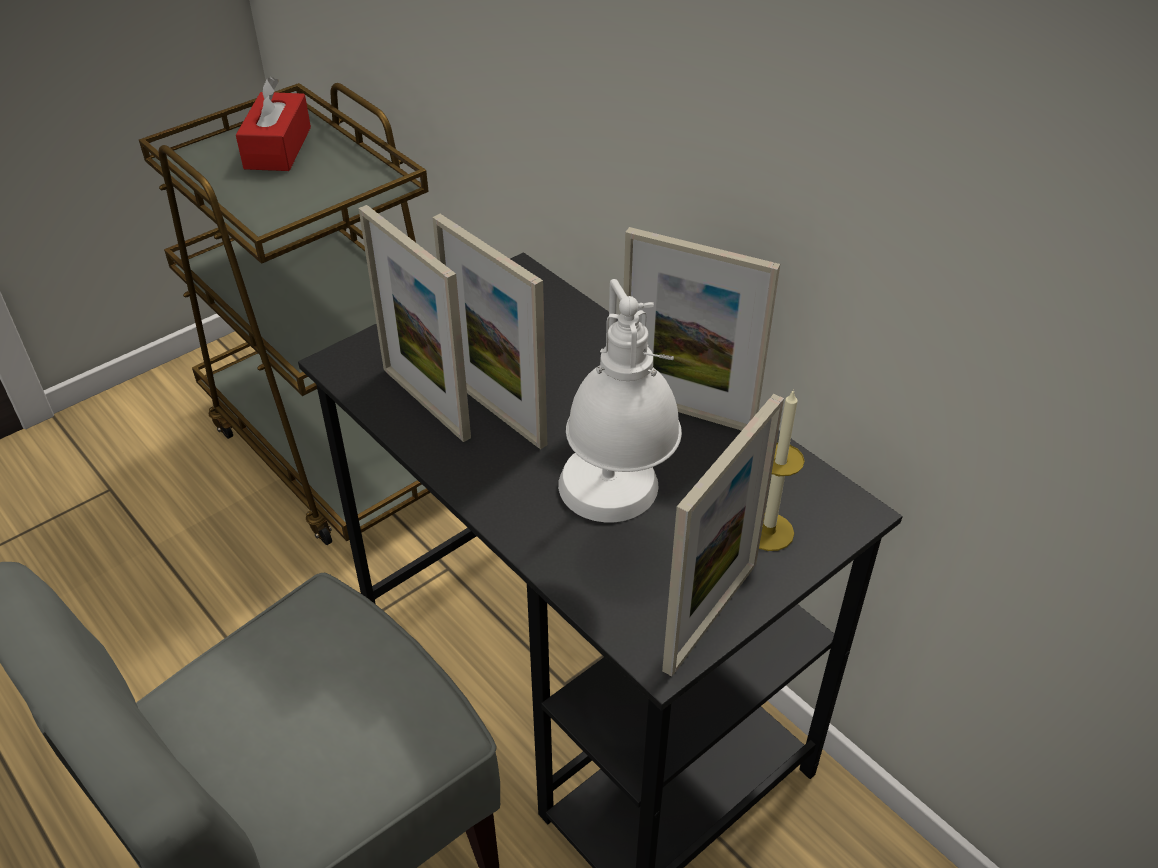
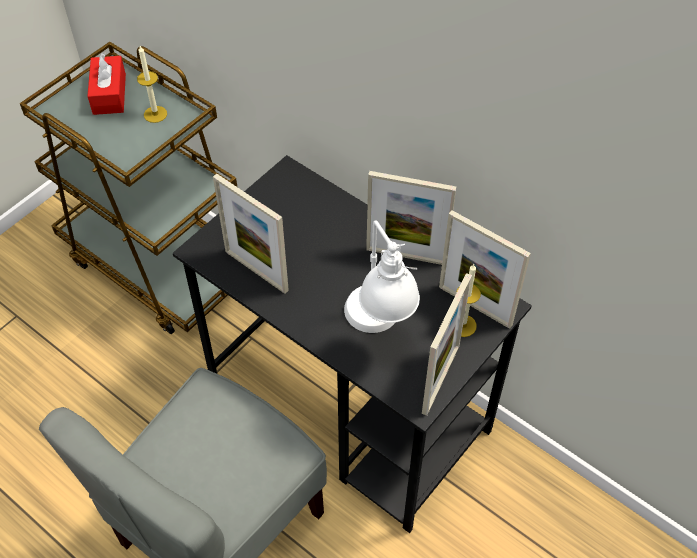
camera: 10 degrees left, 10 degrees up
(336, 177) = (155, 114): none -> candle
(496, 411) = (298, 270): picture frame -> picture frame (475, 306)

